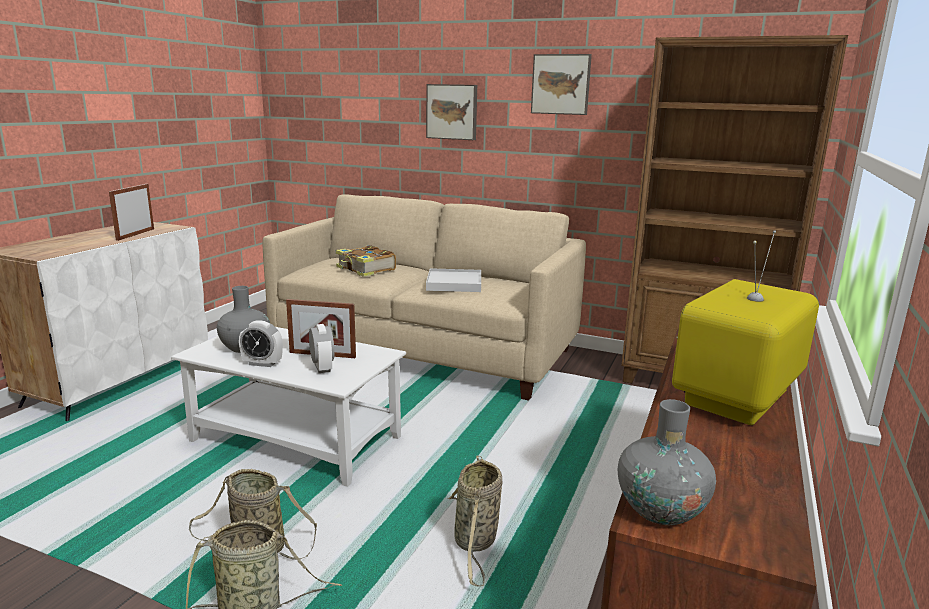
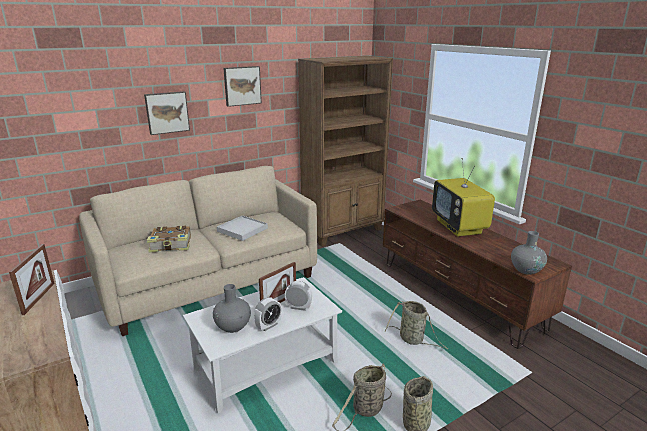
camera: 55 degrees left, 5 degrees up
(135, 234) = (39, 298): picture frame -> picture frame turned 135 degrees counterclockwise

